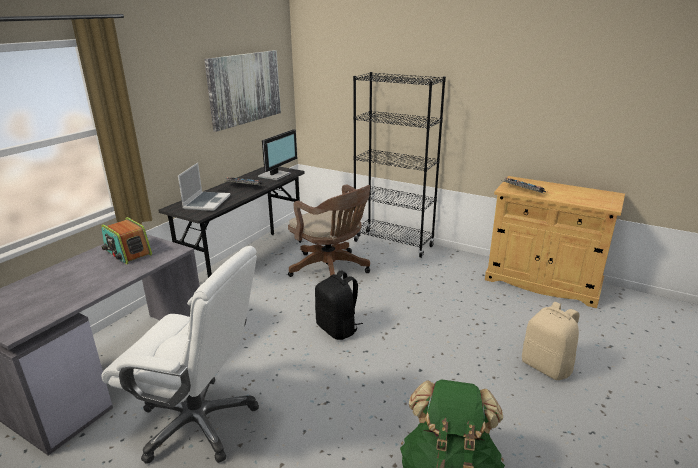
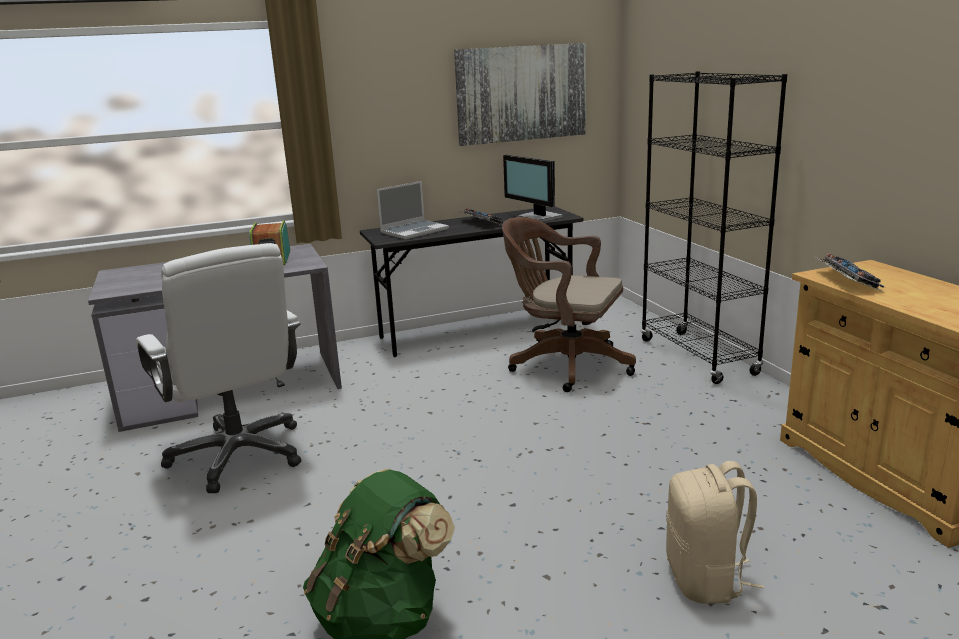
camera: 40 degrees right, 5 degrees down
(275, 175) = (538, 217): monitor -> monitor turned 75 degrees clockwise
(332, 270) = (565, 364): brown office chair -> brown office chair turned 120 degrees clockwise
(338, 329) = (480, 427): black backpack -> none

